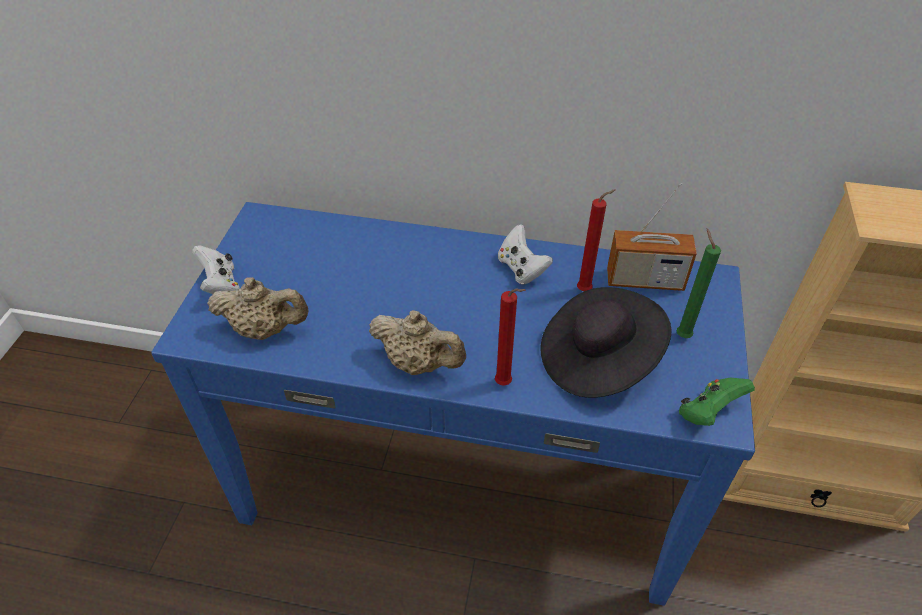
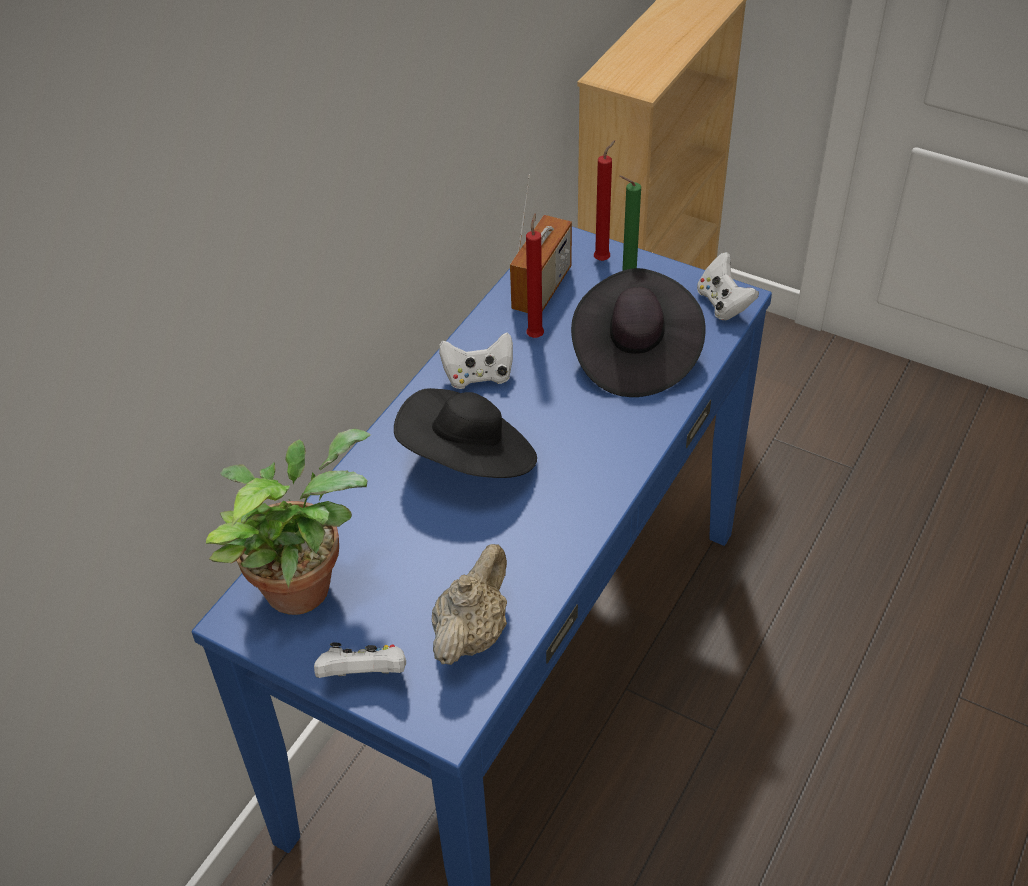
camera: 70 degrees left, 0 degrees up
(293, 235) = (303, 582): none -> potted plant
(419, 363) = (585, 495): beige teapot -> none
(430, 286) = (469, 461): none -> black hat
(505, 384) = (640, 432): red candle -> red candle (603, 259)
(708, 412) = (723, 304): green game controller -> white game controller

